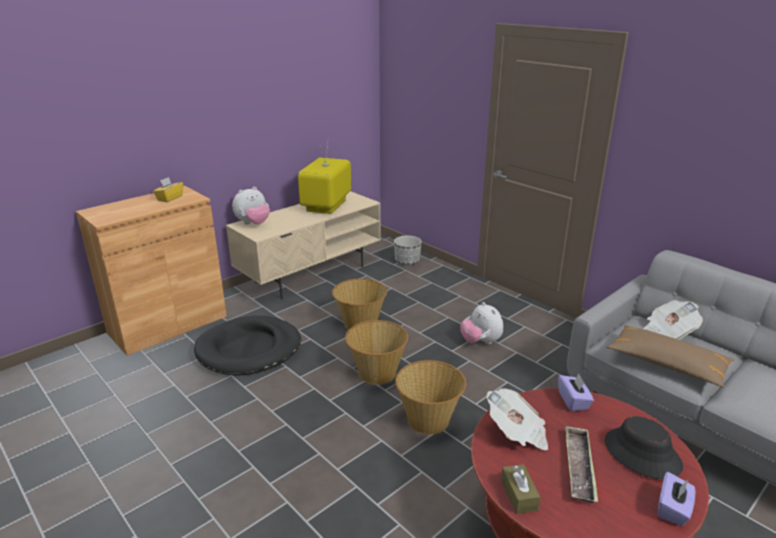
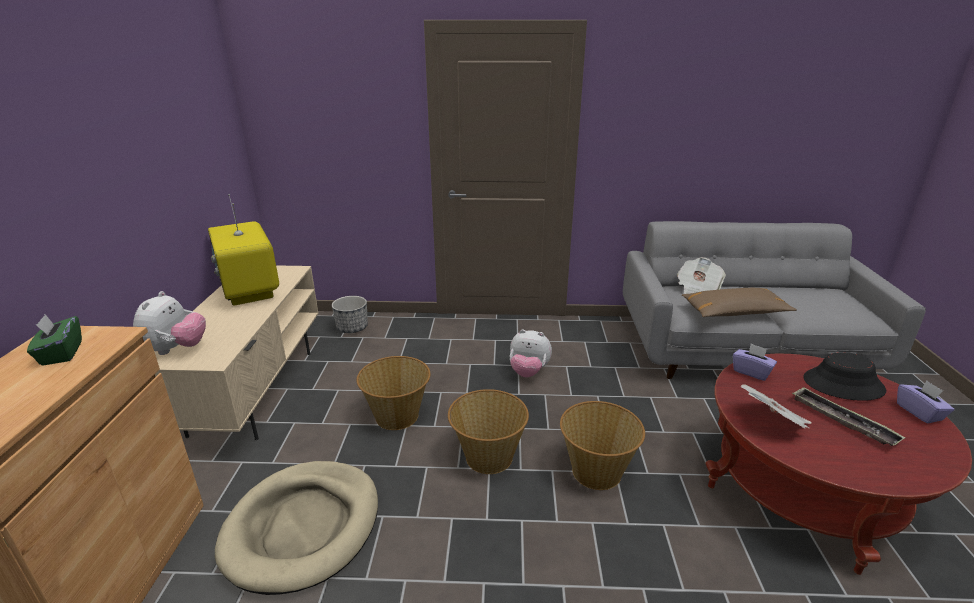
camera: 45 degrees left, 0 degrees up
(170, 198) = (61, 353): yellow tissue box -> green tissue box
(249, 349) = (303, 527): black dog bed -> beige dog bed
(519, 495) = (865, 472): brown tissue box -> none

